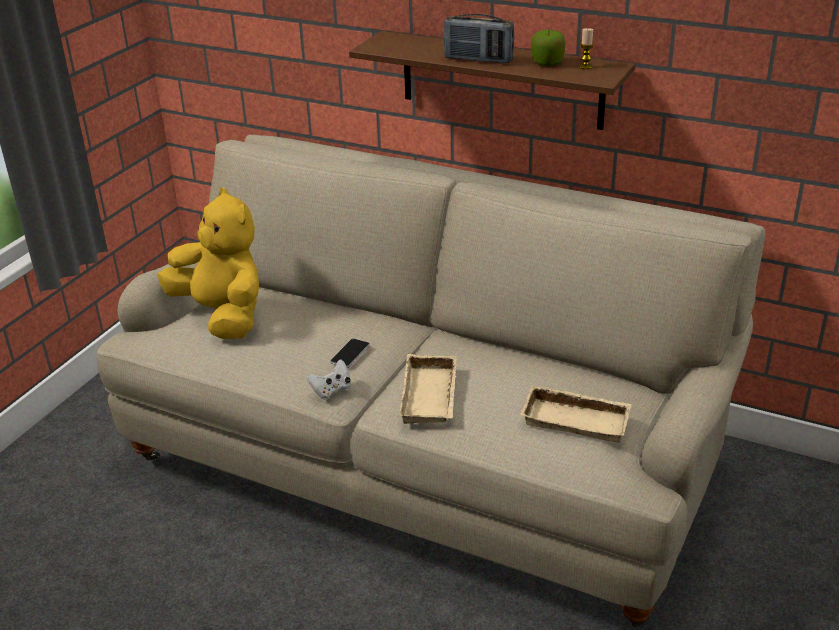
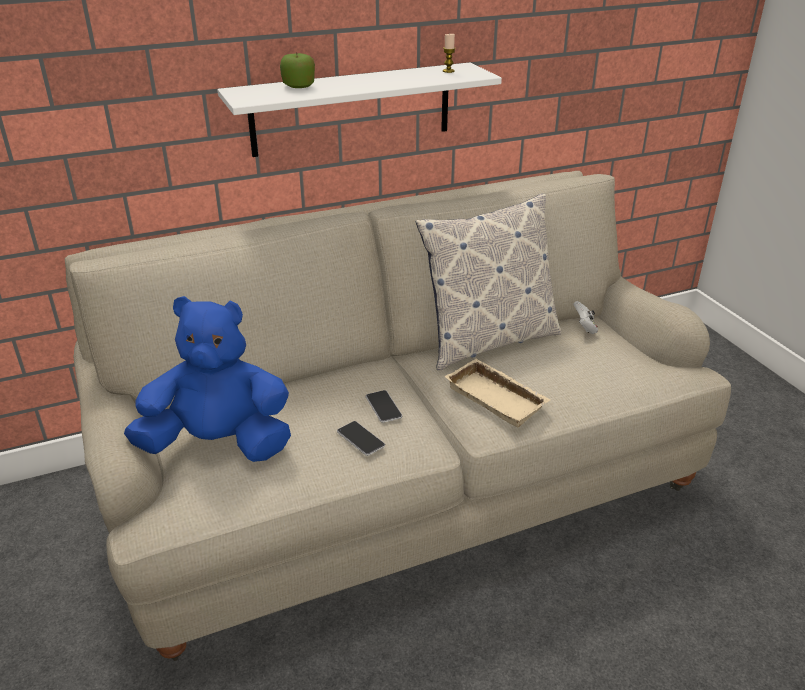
camera: 50 degrees left, 0 degrees up
(222, 315) = (219, 444): yellow plush toy -> blue plush toy
(298, 364) = (360, 439): none -> phone
(331, 390) = (420, 442): white game controller -> white game controller (584, 327)
(478, 60) = (362, 86): radio -> none
(501, 80) = (352, 109): brown shelf -> white shelf
(512, 354) = (488, 340): none -> pillow
(547, 63) = (416, 75): apple -> apple (299, 86)
(577, 419) = (601, 355): beige tray -> none

